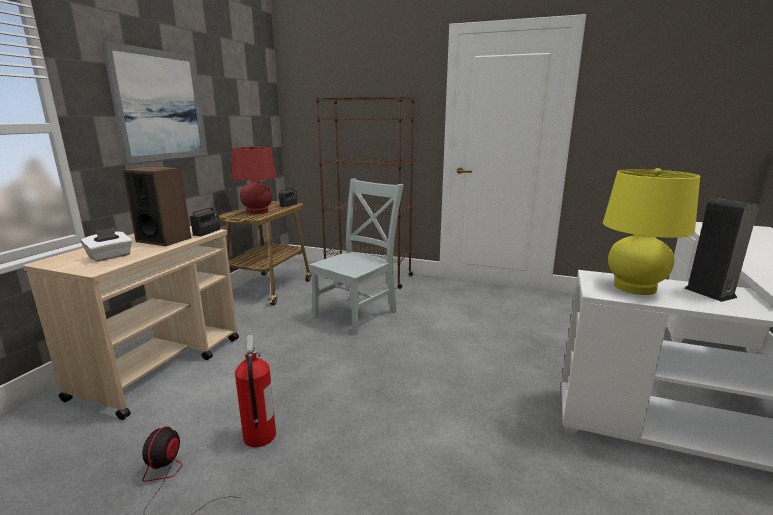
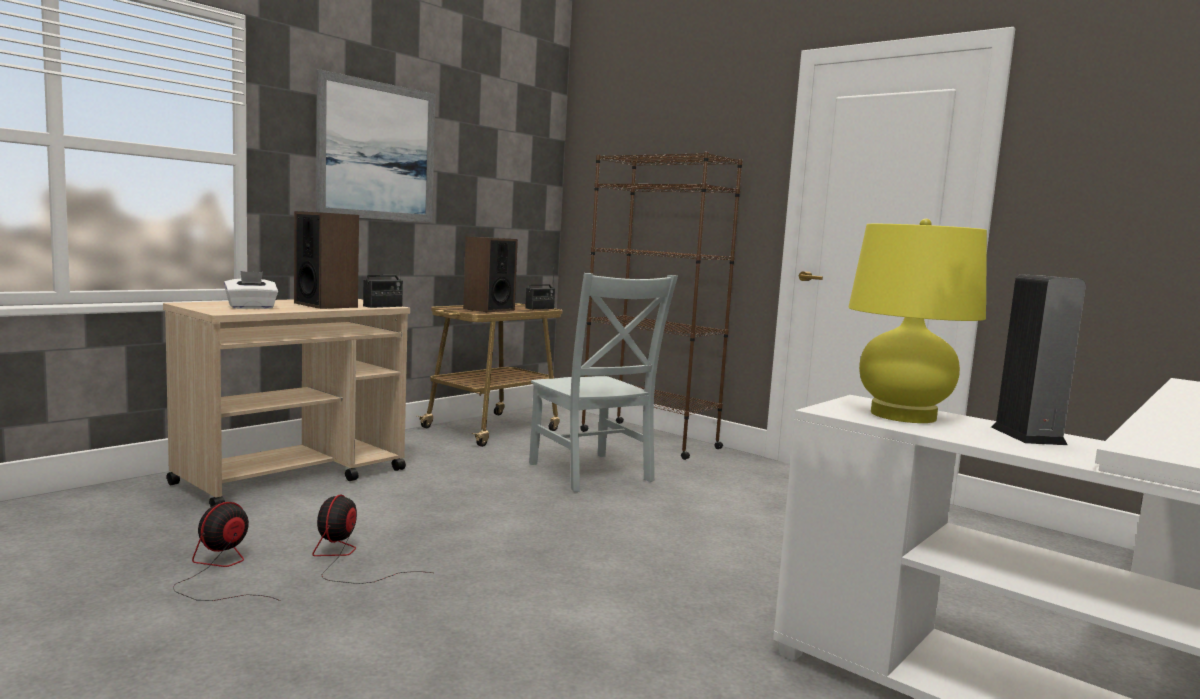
camera: 20 degrees right, 10 degrees down
(257, 212) = (488, 309): red table lamp -> speaker
(259, 437) = (347, 559): fire extinguisher -> fan
(358, 313) = (592, 474): grey chair -> grey chair turned 90 degrees clockwise

